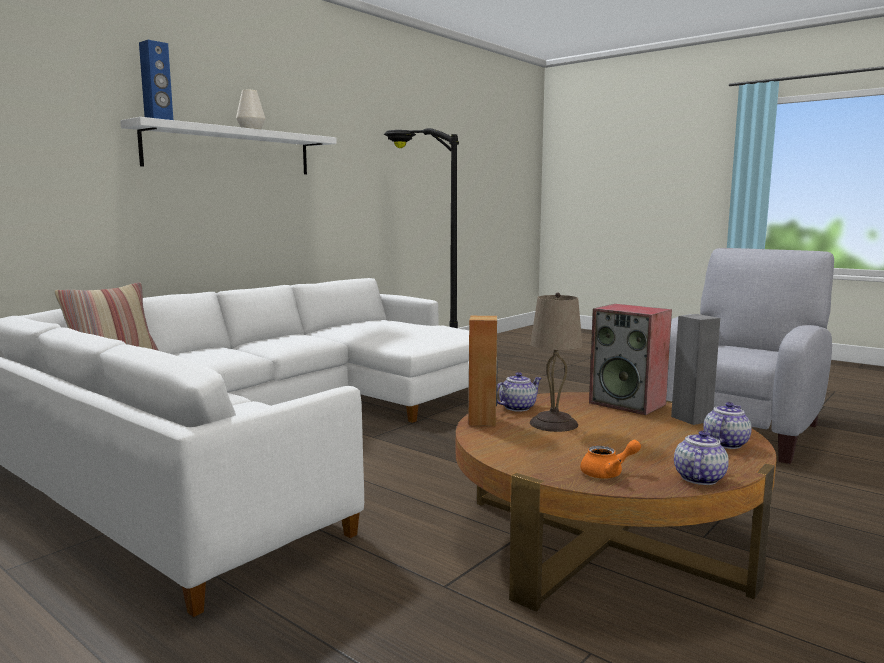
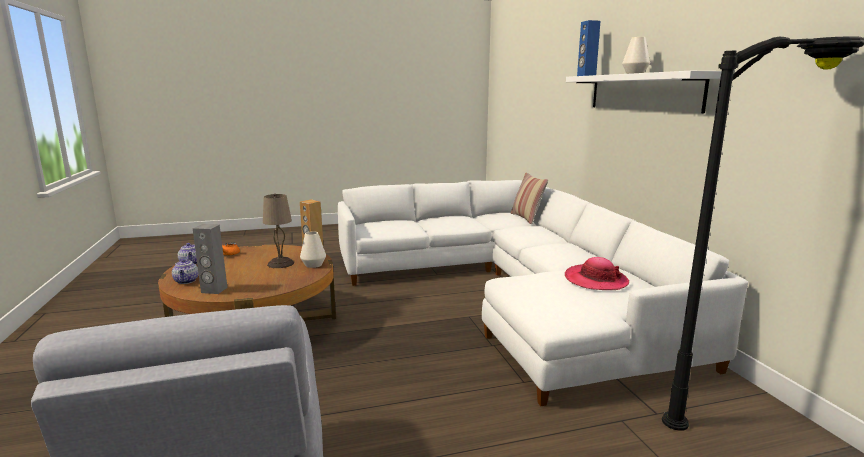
camera: 125 degrees right, 5 degrees up
(378, 326) = (595, 280): none -> hat
(518, 407) = (313, 265): teapot -> white vase
(628, 404) = (261, 288): speaker -> none

